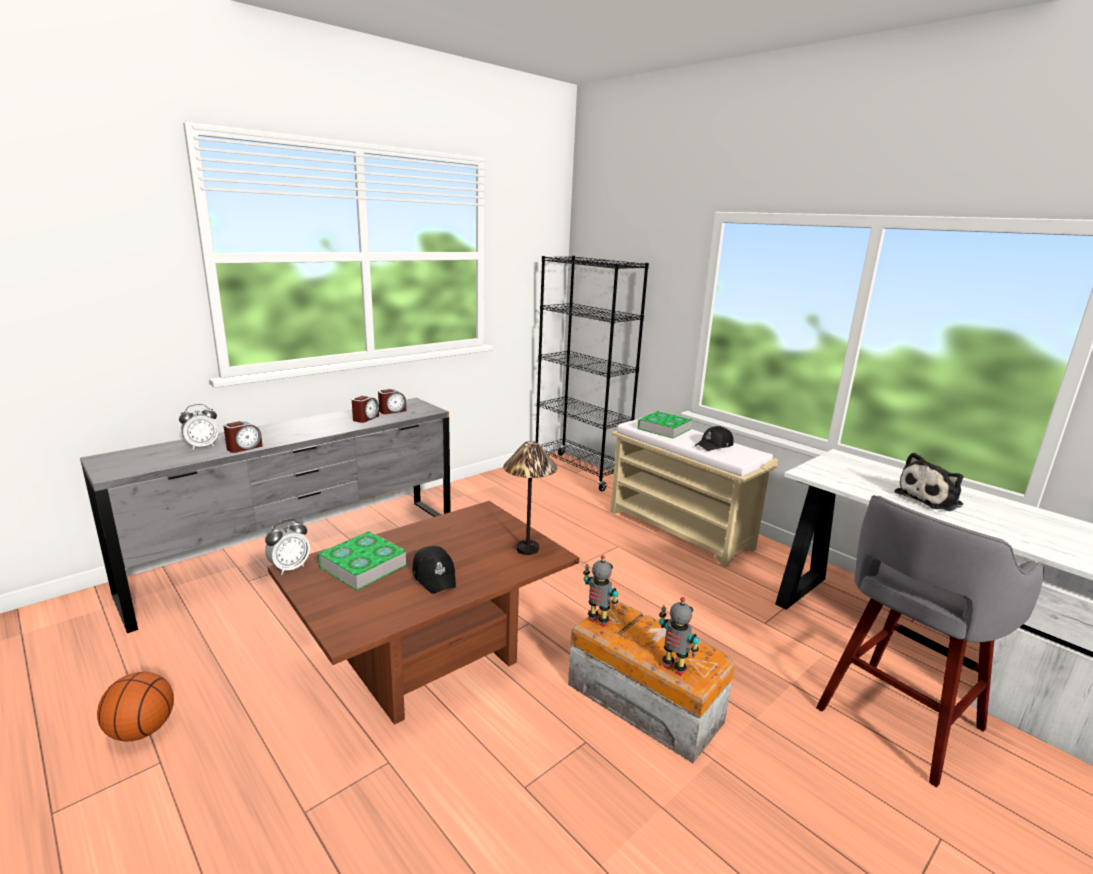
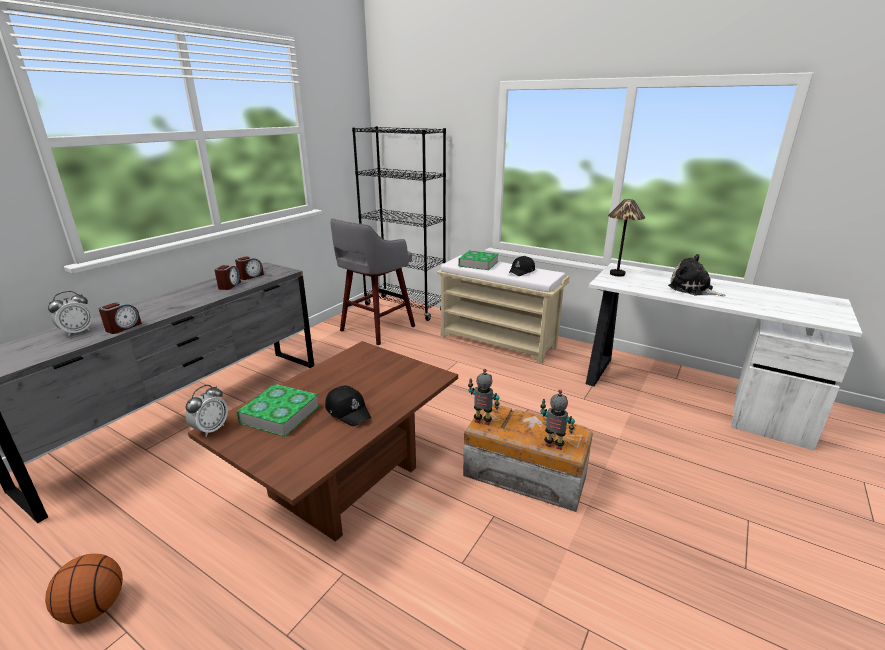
camera: 15 degrees left, 5 degrees up
(527, 549) = (413, 375): table lamp -> table lamp (617, 274)
(896, 720) = (692, 448): grey stool -> grey stool (375, 329)
(931, 499) = (692, 289): plush toy -> plush toy turned 90 degrees clockwise

